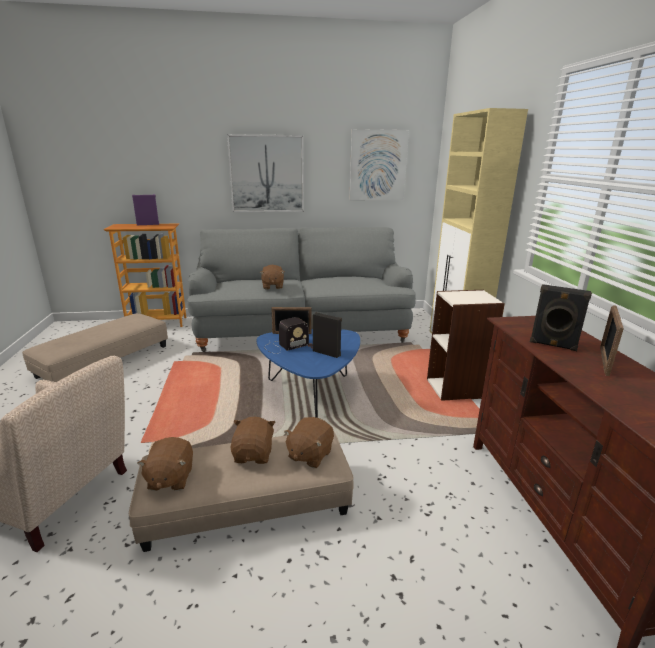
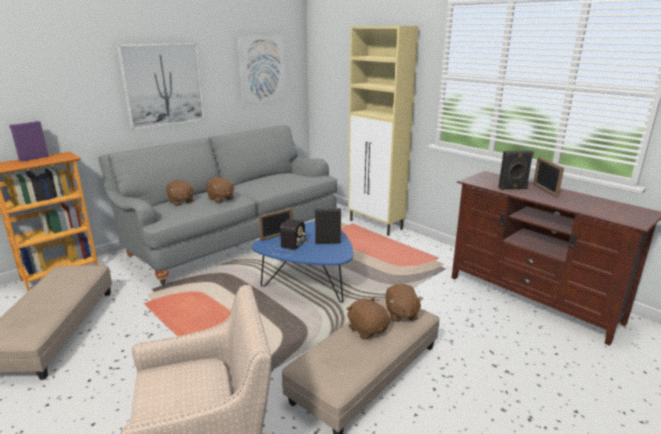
camera: 35 degrees left, 0 degrees up
(170, 478) = (334, 370): brown plush toy -> brown plush toy (181, 202)
(457, 388) = (402, 245): bookcase -> none

